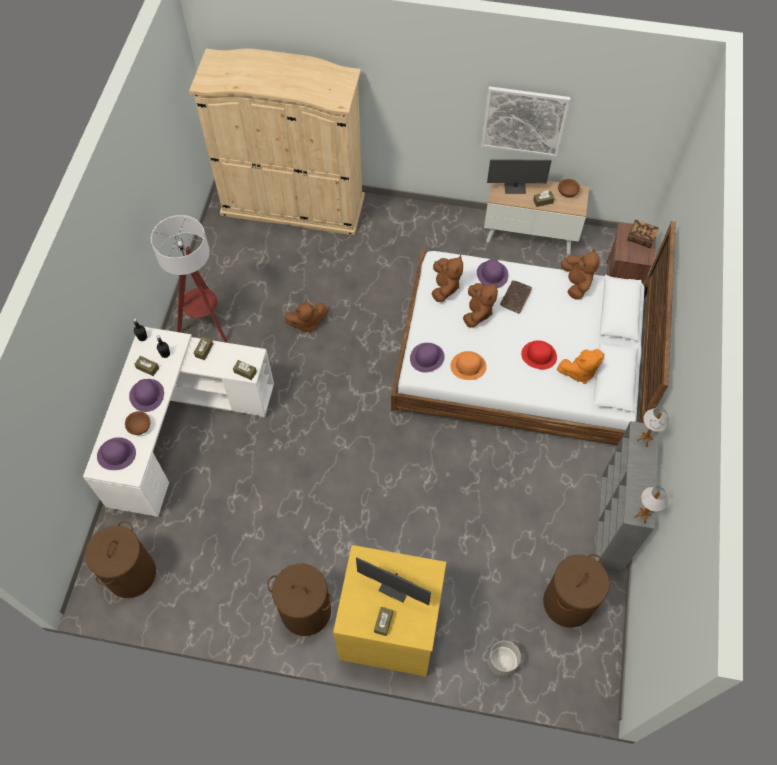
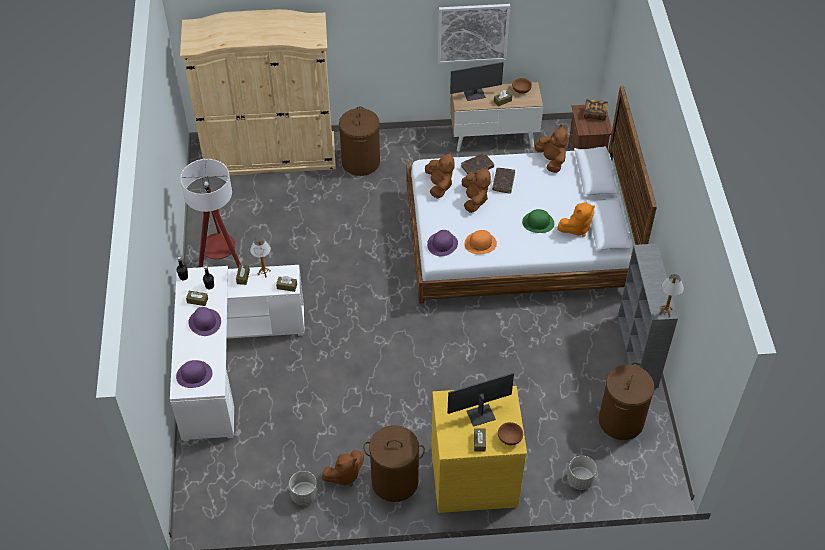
camera: 15 degrees left, 10 degrees down
(131, 574) = (224, 490): brown laundry basket -> brown laundry basket (361, 162)
(140, 427) = (208, 348): brown bowl -> brown bowl (510, 438)
(208, 602) = (304, 495): none -> grey planter
(307, 323) = (316, 250): brown plush toy -> brown plush toy (344, 475)
(395, 588) = (480, 414): monitor -> monitor turned 150 degrees clockwise
(492, 274) = (477, 167): purple hat -> brown book
(539, 355) = (538, 222): red hat -> green hat
(644, 439) = (649, 256): table lamp -> table lamp (264, 272)

